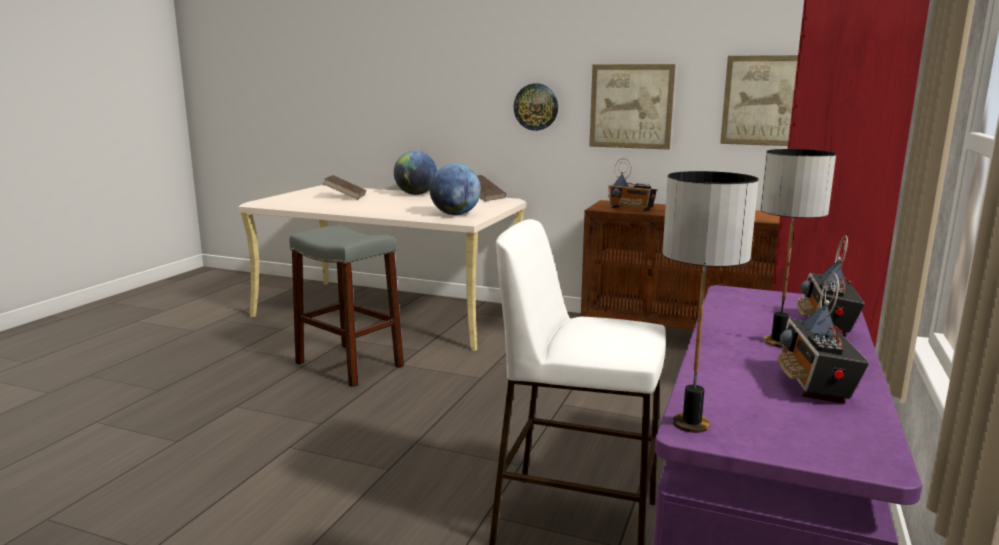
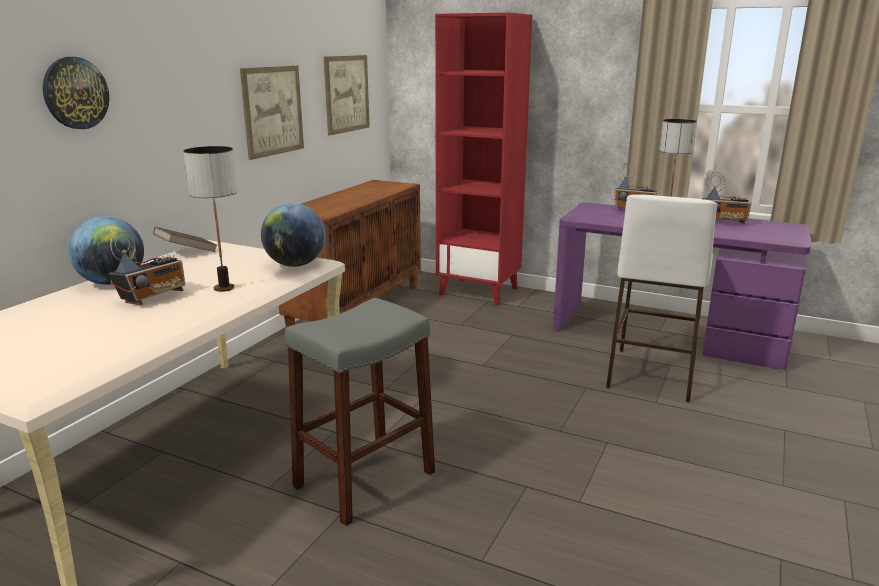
camera: 85 degrees left, 5 degrees up
(345, 197) = (81, 324): brown book -> none
(536, 107) = (196, 124): wall clock -> wall clock (75, 93)
(631, 210) = (335, 209): radio -> radio (153, 297)
(690, 424) = (788, 241): table lamp -> table lamp (224, 288)

